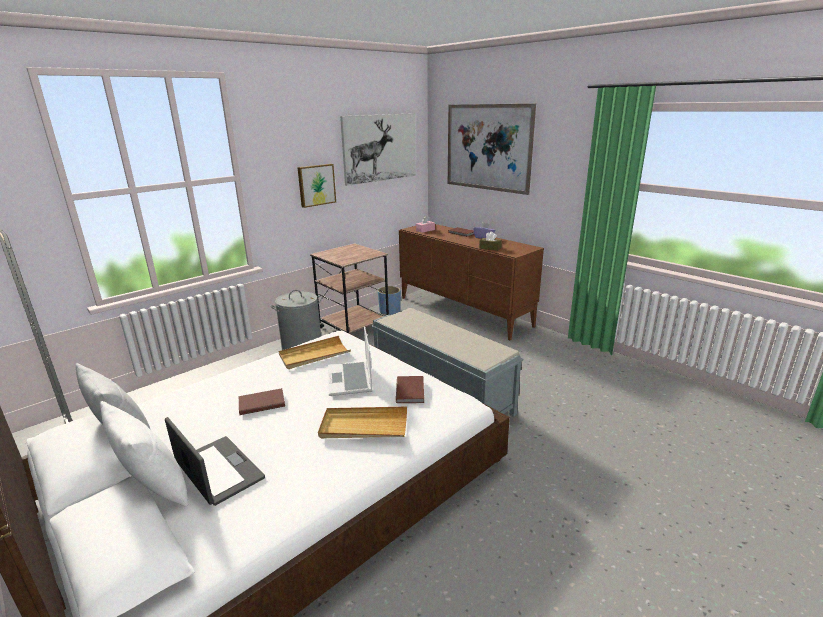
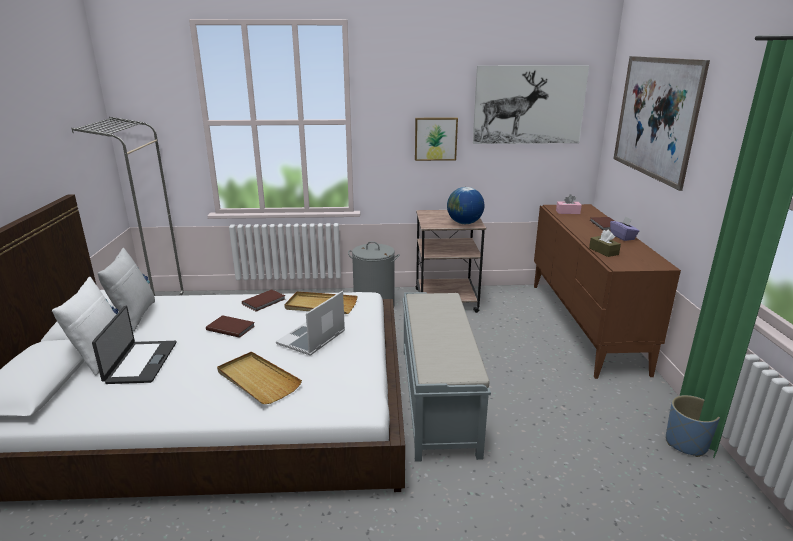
camera: 40 degrees right, 0 degrees up
(367, 254) = (464, 223): none -> globe
(390, 311) = (501, 296): blue planter -> blue planter (686, 443)
(411, 390) = (336, 370): brown book -> brown book (265, 302)

